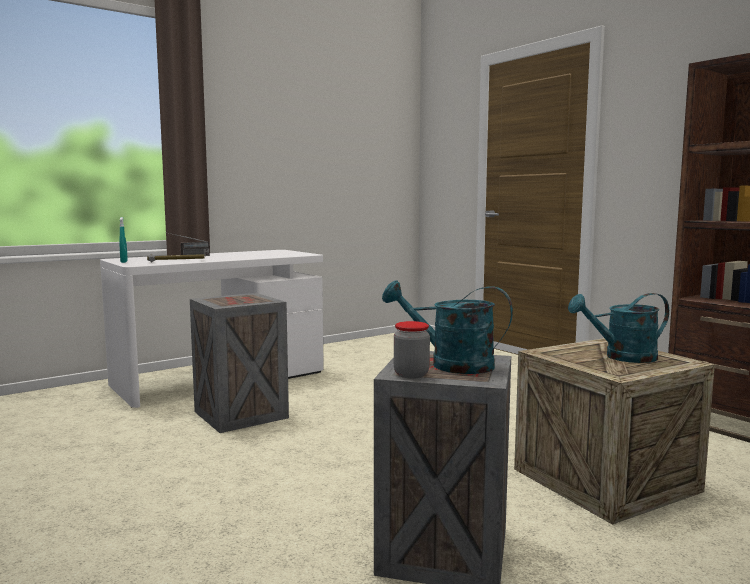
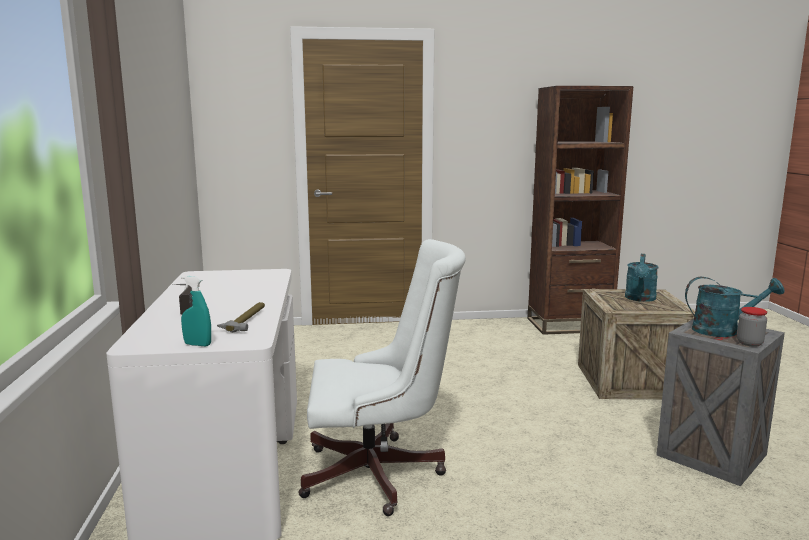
camera: 60 degrees left, 5 degrees up
(240, 415) = (380, 474): crate -> white office chair
(450, 364) = (723, 330): turquoise watering can -> turquoise watering can turned 135 degrees counterclockwise

